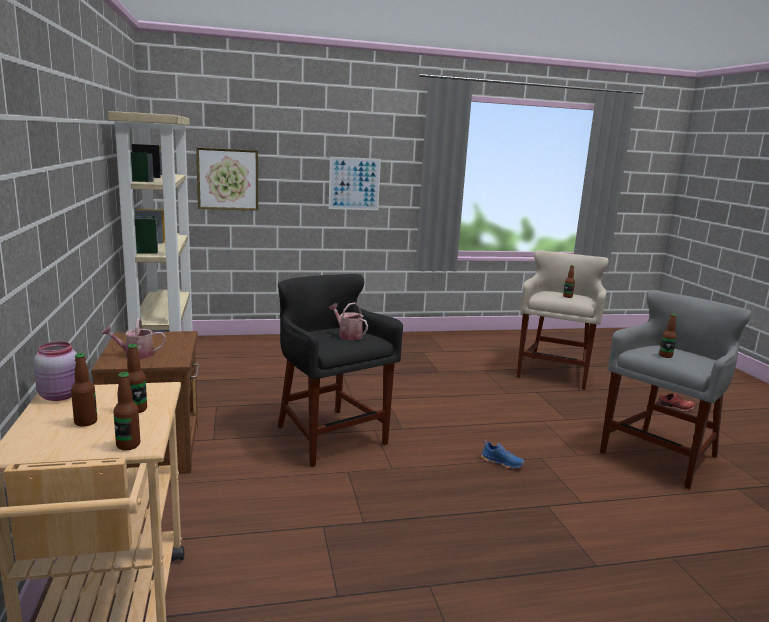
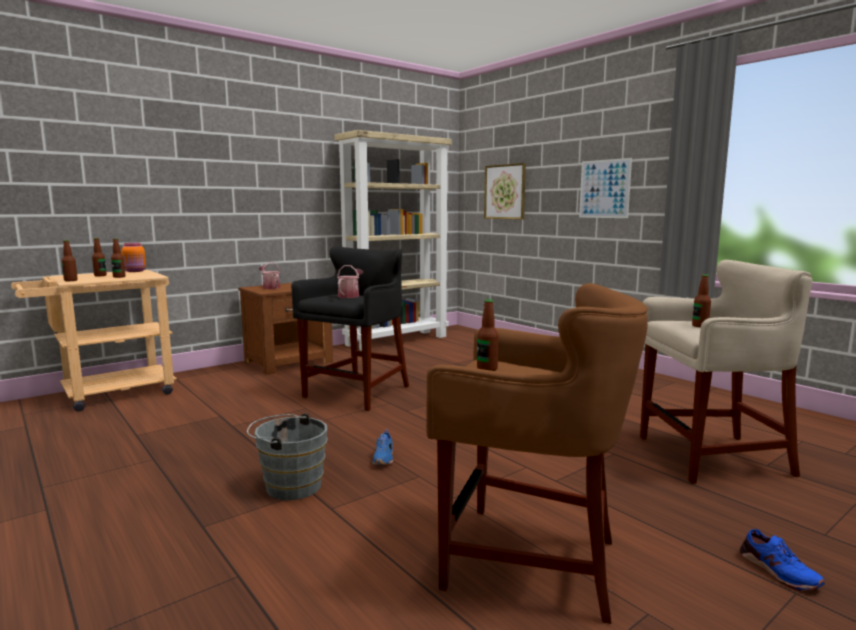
camera: 65 degrees right, 5 degrees down
(61, 395) = (135, 271): pink jar -> orange jar
(535, 513) = (290, 486): none -> grey bucket
(660, 456) = (529, 560): grey stool -> brown stool
(674, 408) = (777, 571): red shoe -> blue shoe

